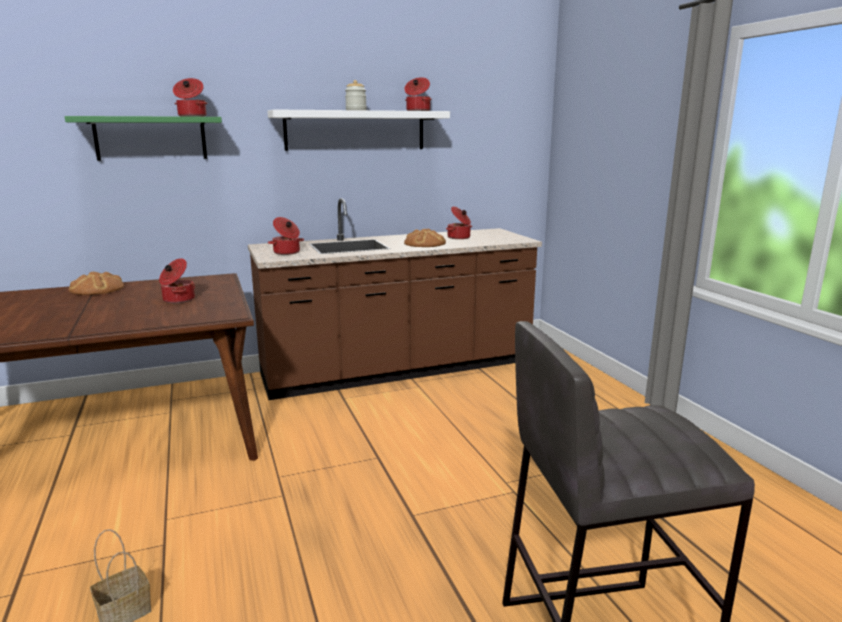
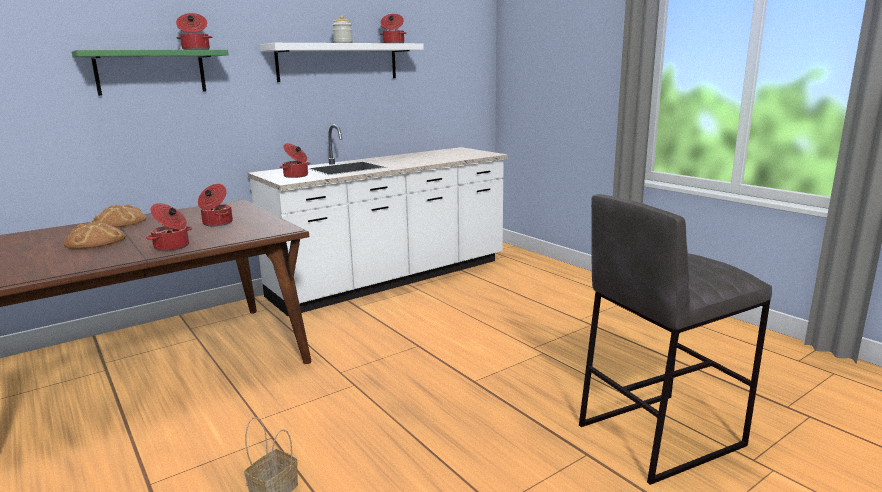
camera: 15 degrees left, 0 degrees up
(398, 370) = (391, 279): brown counter -> white counter
(424, 244) = (412, 162): bread -> bread (95, 241)
(459, 237) = (436, 155): cooking pot -> cooking pot (172, 247)

